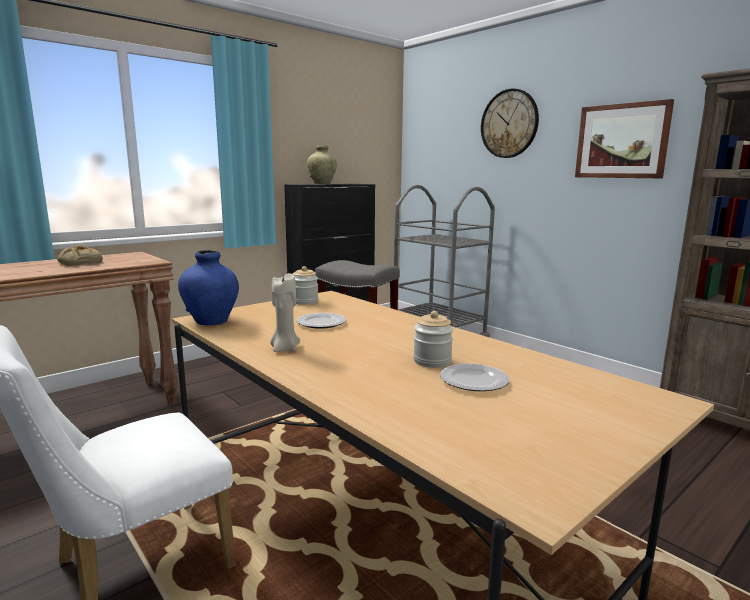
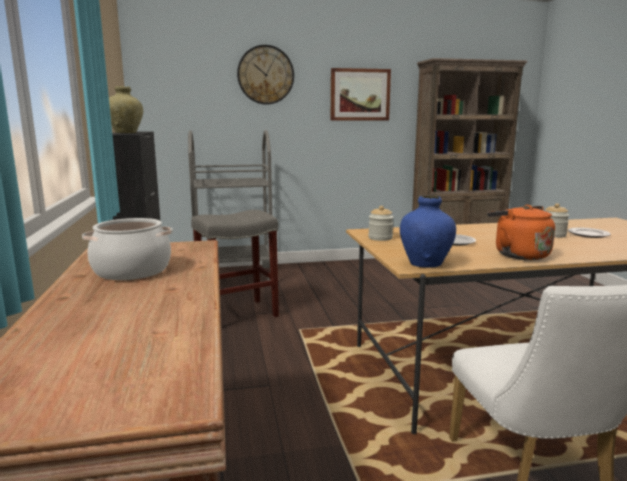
camera: 60 degrees left, 0 degrees up
(79, 262) = (131, 271): bread -> cooking pot
(285, 349) = (518, 254): beige candle -> orange kettle

